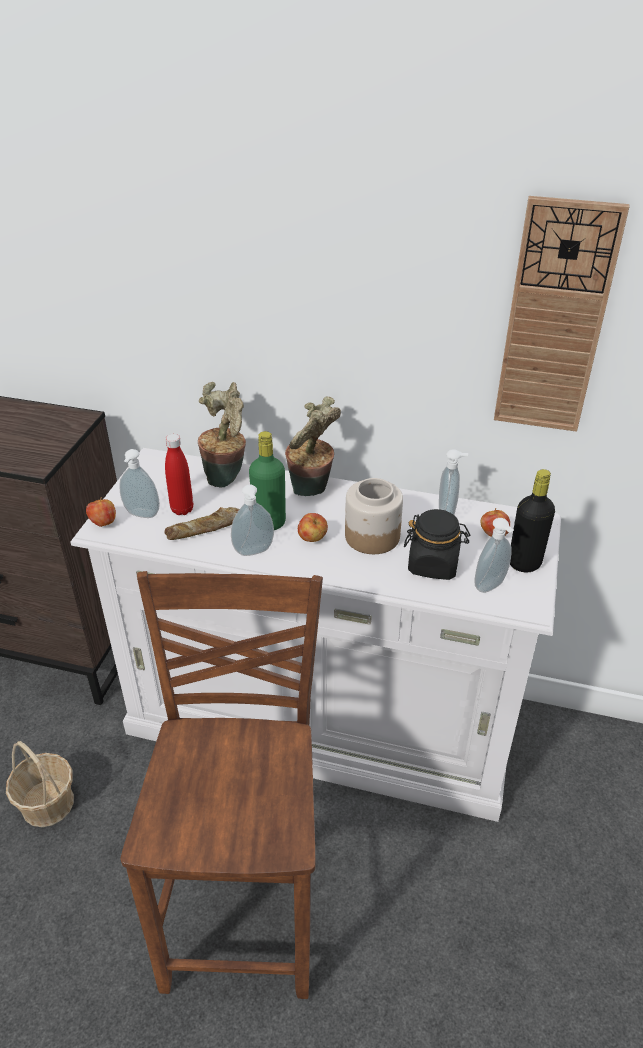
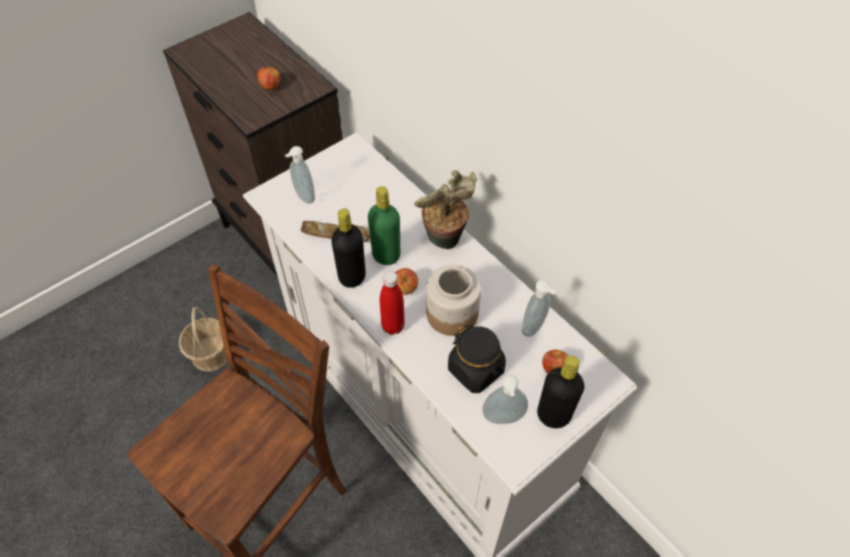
camera: 35 degrees right, 15 degrees up
(103, 523) = (273, 190): apple -> apple (270, 87)
(182, 509) = (335, 207): red bottle -> red bottle (393, 326)
(227, 477) = (392, 193): potted plant -> none
(254, 552) = (352, 277): soap dispenser -> black bottle
(554, 321) = (675, 219): wall clock -> none

